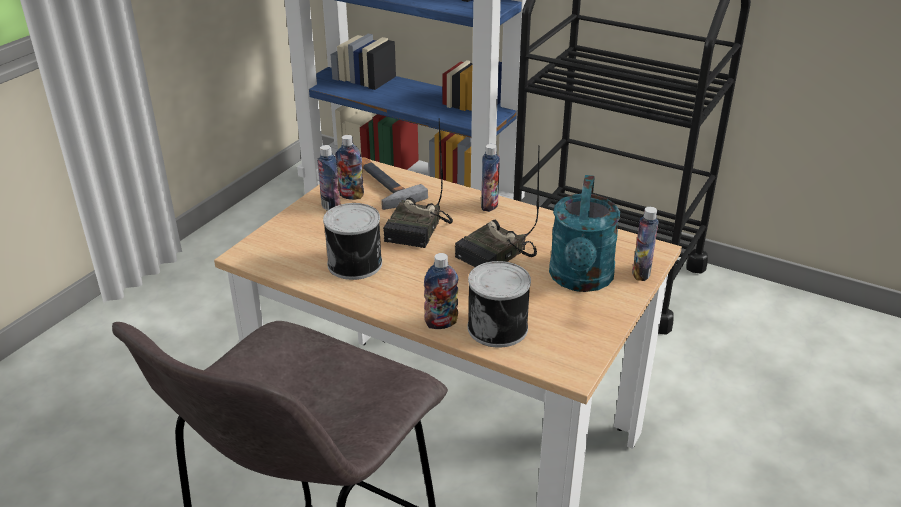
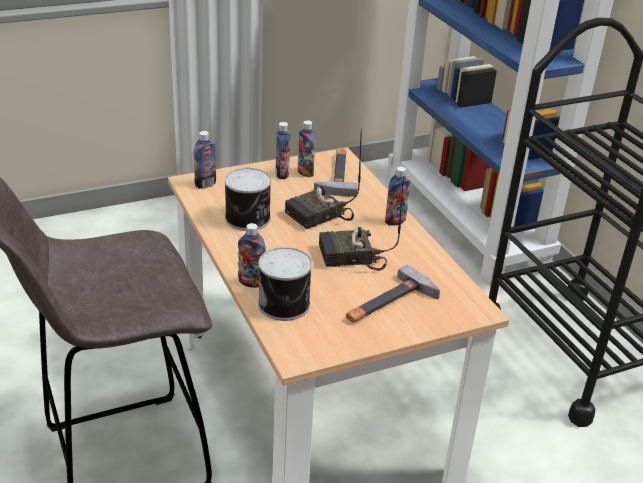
camera: 35 degrees right, 0 degrees up
(580, 280) = (389, 303): turquoise watering can -> hammer
(641, 273) = (444, 321): bottle -> bottle (205, 184)

